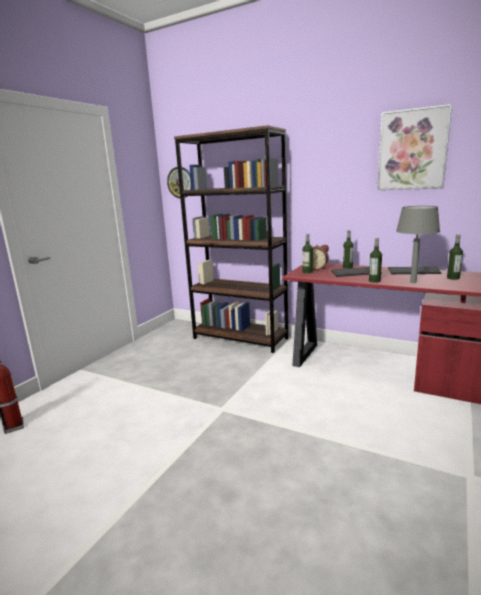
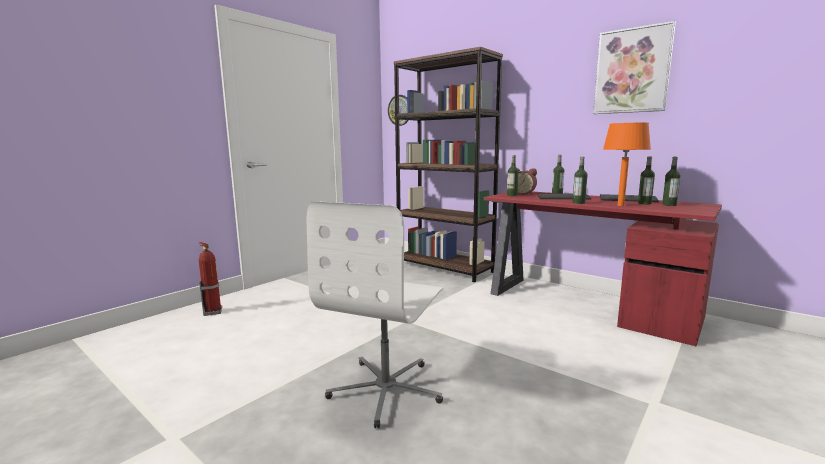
camera: 10 degrees right, 5 degrees down
(229, 503) = (387, 389): none -> white office chair
(413, 282) = (620, 205): grey table lamp -> orange table lamp
(431, 277) = (644, 203): none -> bottle

